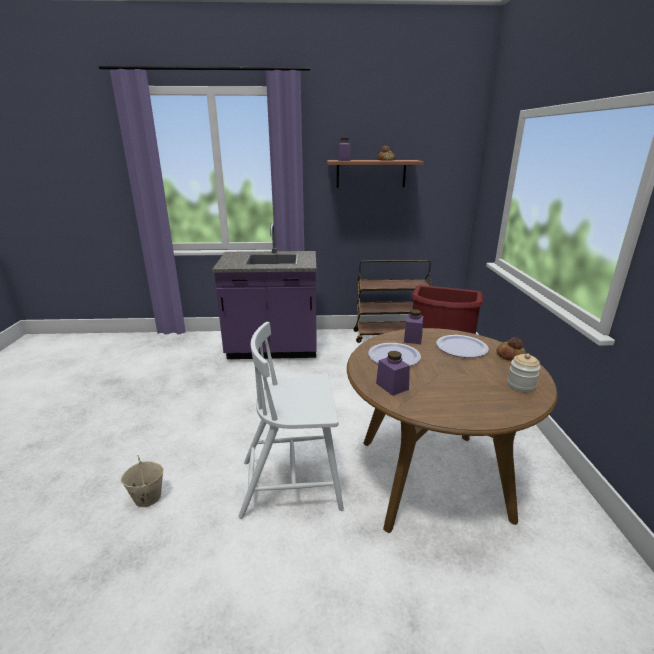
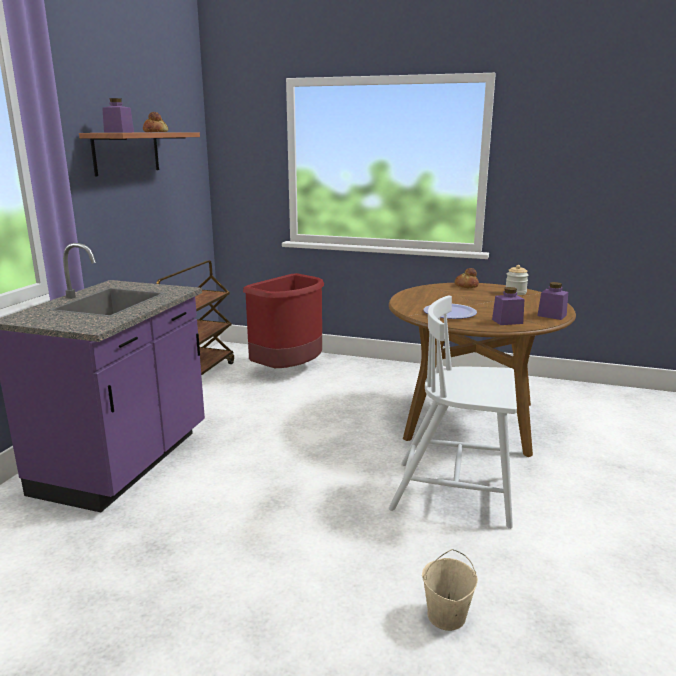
camera: 70 degrees left, 5 degrees down
(293, 483) = (455, 493): white chair -> white chair turned 90 degrees clockwise
(413, 338) = (415, 302): purple jar -> purple jar (552, 315)
(461, 347) = (443, 293): plate -> none

